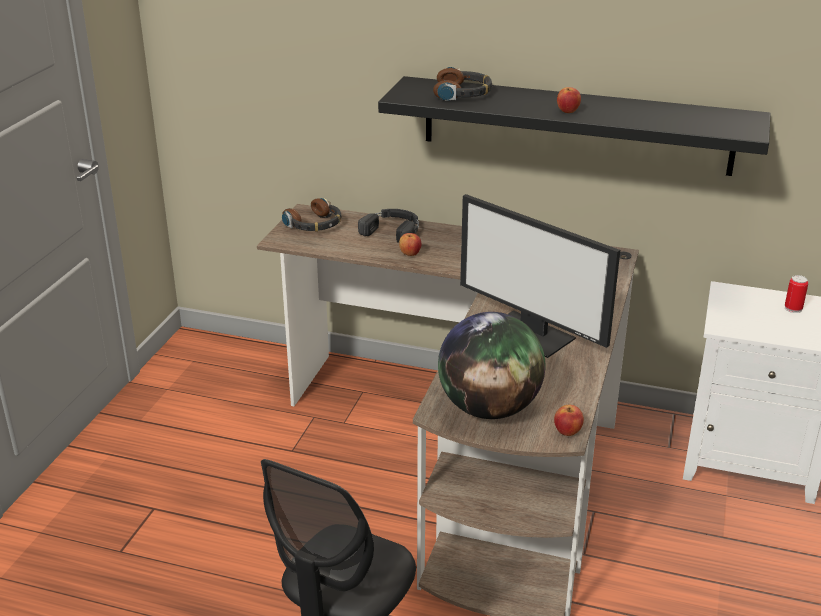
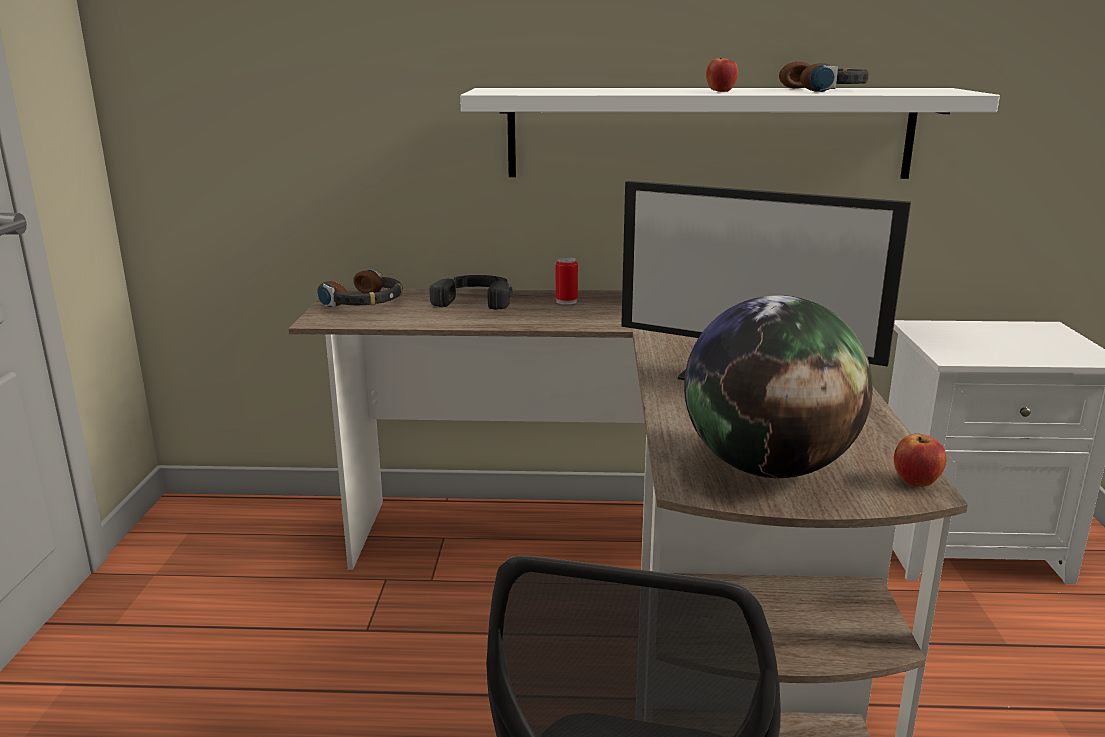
camera: 15 degrees left, 10 degrees down
(410, 254) = (514, 317): apple -> none
(463, 93) = (568, 89): headphones -> headphones (825, 89)
(576, 125) = (709, 133): black shelf -> white shelf
(793, 308) = (1010, 334): can -> can (566, 301)

